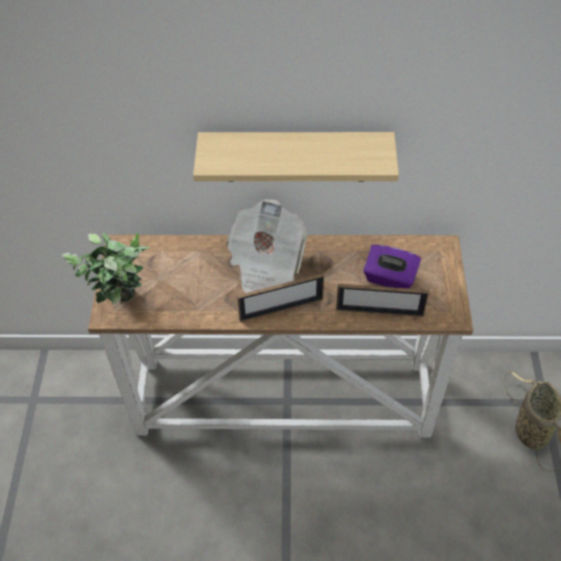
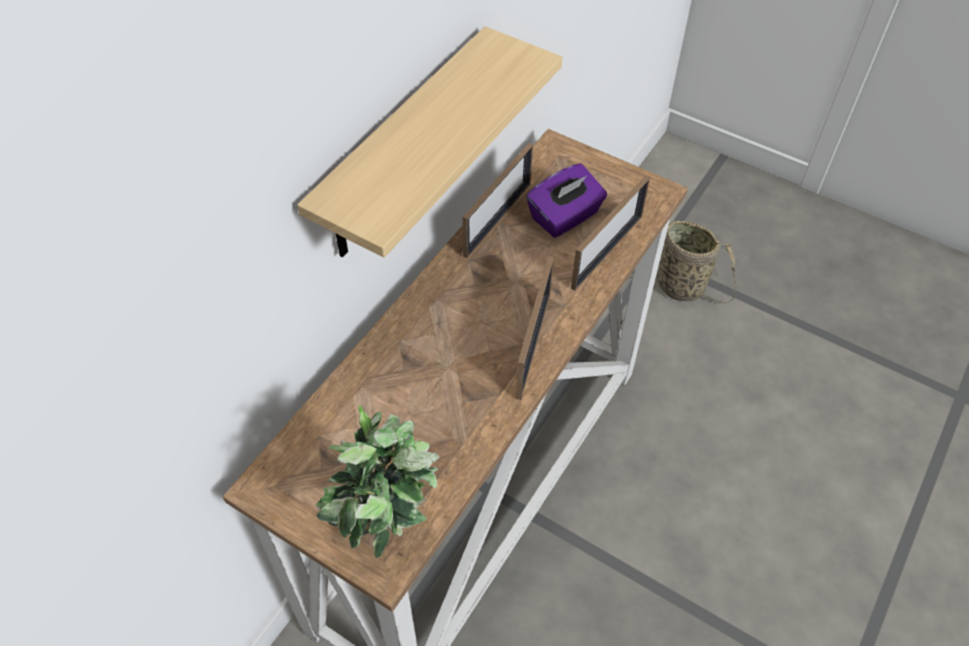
camera: 60 degrees left, 0 degrees up
(266, 262) = (443, 322): newspaper -> none
(360, 248) = (497, 219): none -> picture frame

